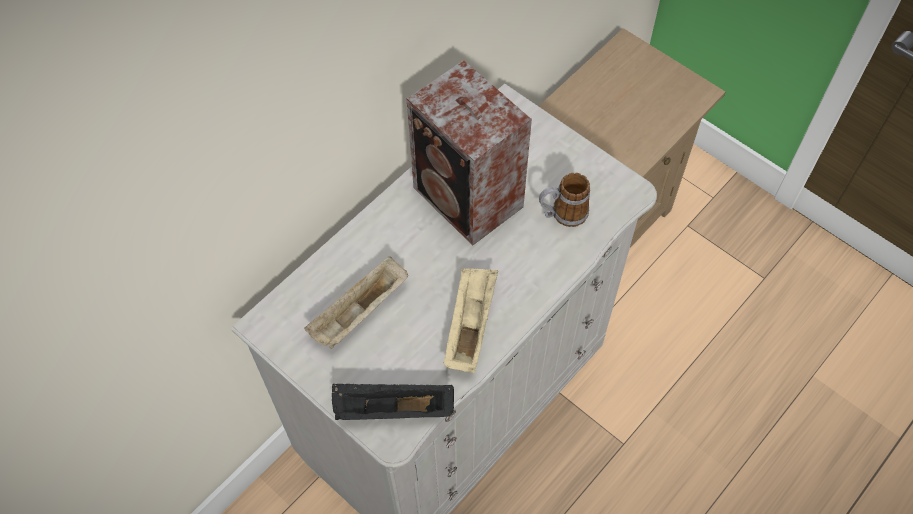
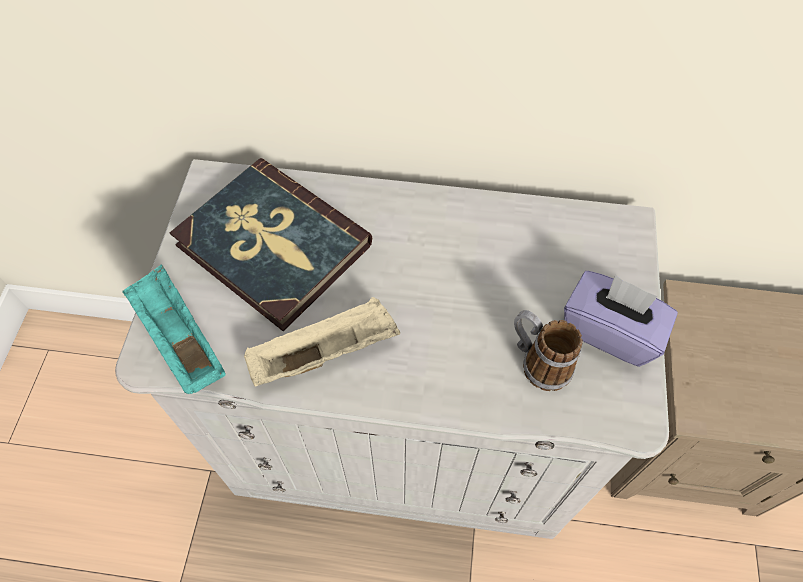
camera: 55 degrees right, 0 degrees up
(359, 313) = (272, 246): beige tray -> book
(392, 410) = (179, 339): black tray -> turquoise tray
(469, 200) = (478, 261): speaker -> none
(569, 164) = (610, 331): none -> purple tissue box

